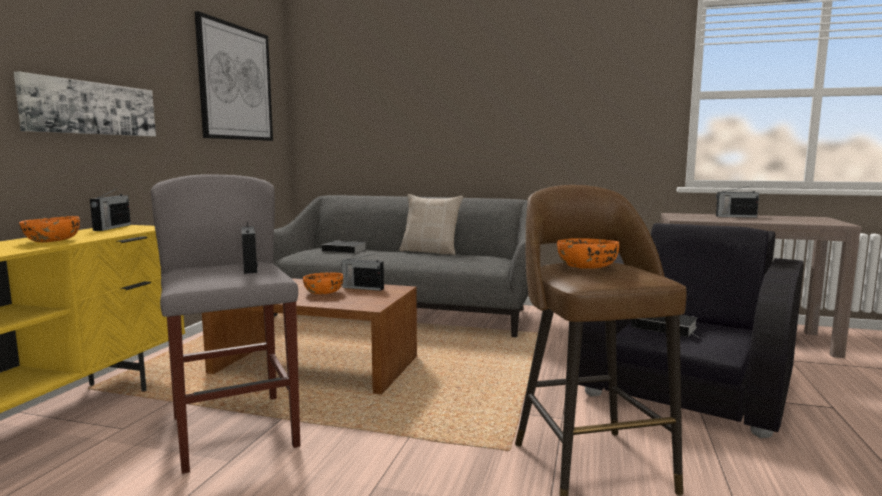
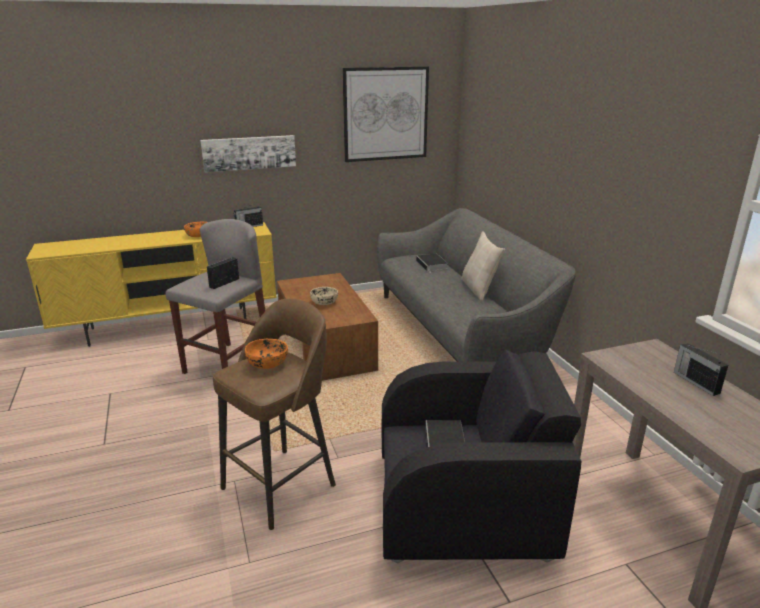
camera: 55 degrees right, 15 degrees up
(323, 292) = (324, 302): orange bowl -> beige bowl
(362, 288) = (349, 308): radio -> none

